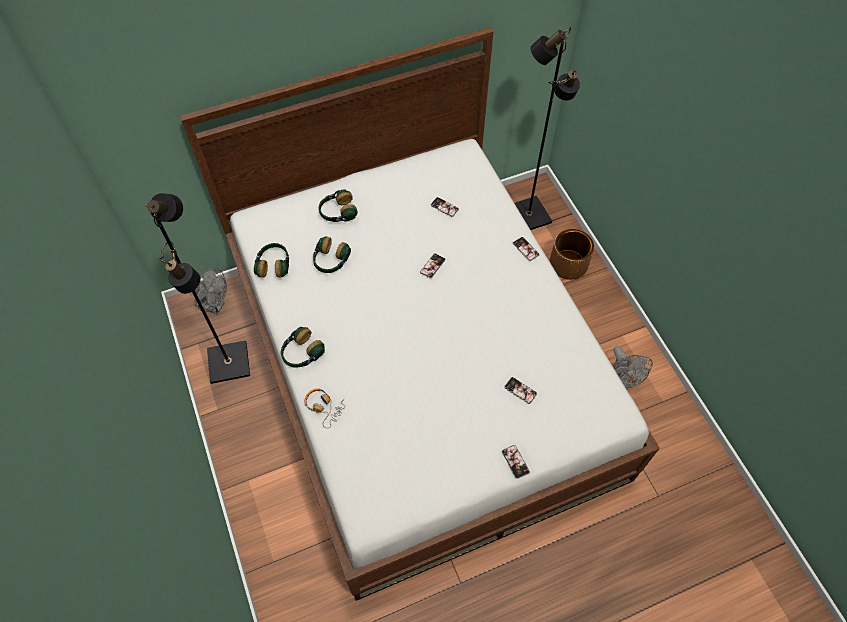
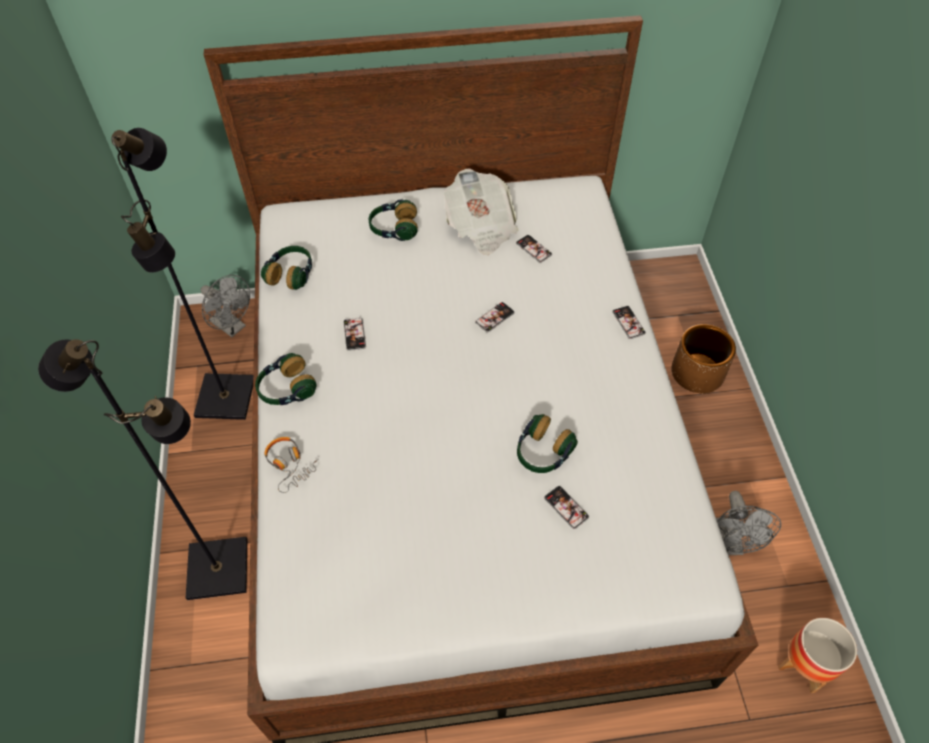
camera: 15 degrees right, 5 degrees down
(330, 261) = (364, 284): headphones -> headphones (542, 453)
(401, 198) = (481, 227): none -> newspaper
(515, 462) = (529, 606): phone -> phone (354, 334)
(528, 215) = (659, 301): black floor lamp -> black floor lamp (218, 569)
(684, 452) = (804, 666): none -> planter

